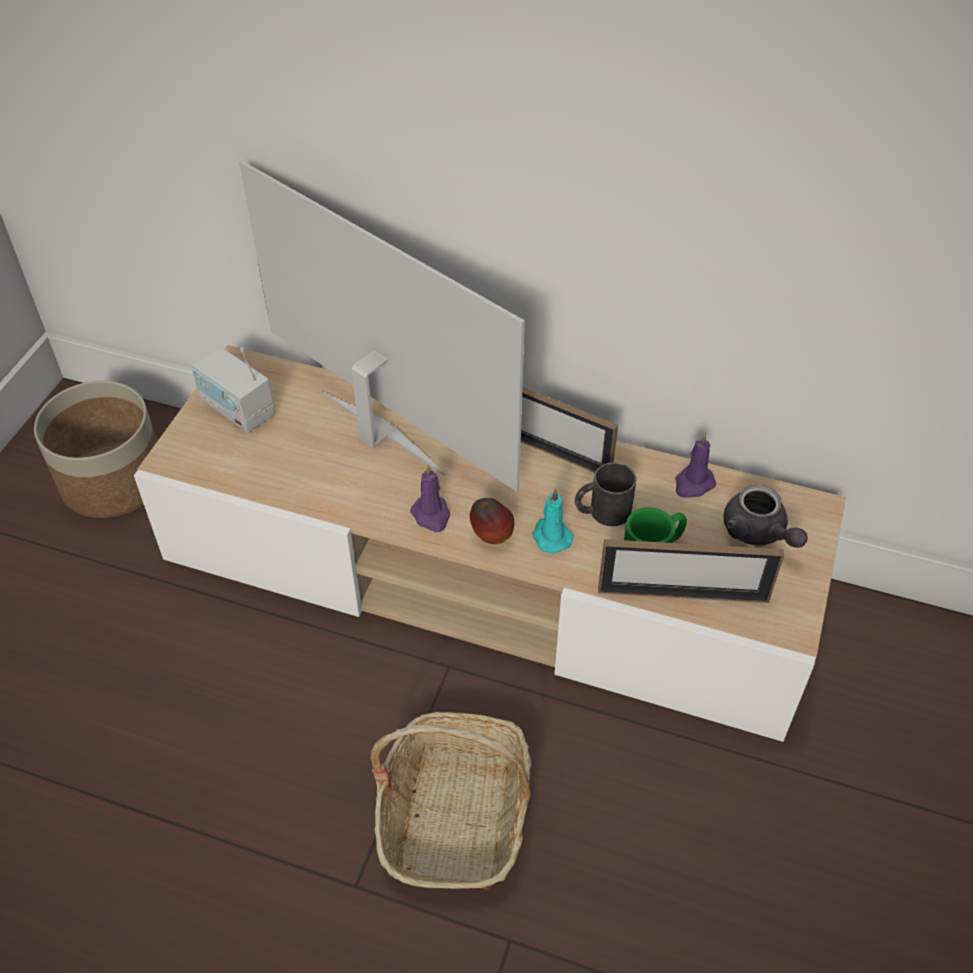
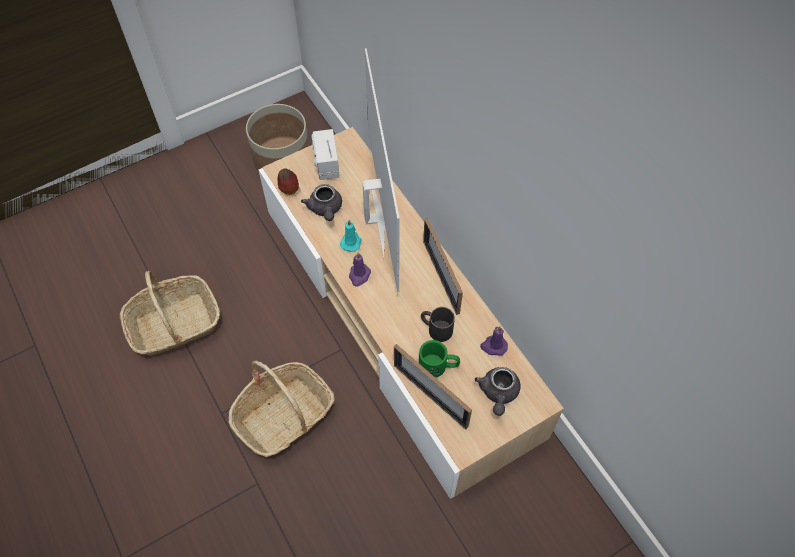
camera: 40 degrees right, 10 degrees up
(151, 817) = (174, 325): none -> basket
(295, 465) = (325, 209): none -> grey teapot
(491, 537) = (374, 305): apple -> apple (289, 189)
(550, 536) = (400, 323): turquoise candle -> turquoise candle (351, 242)

